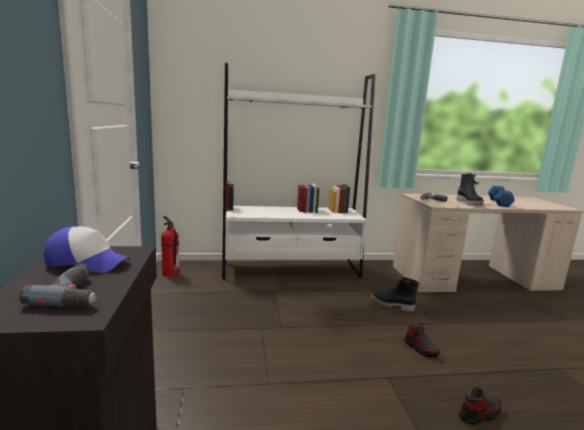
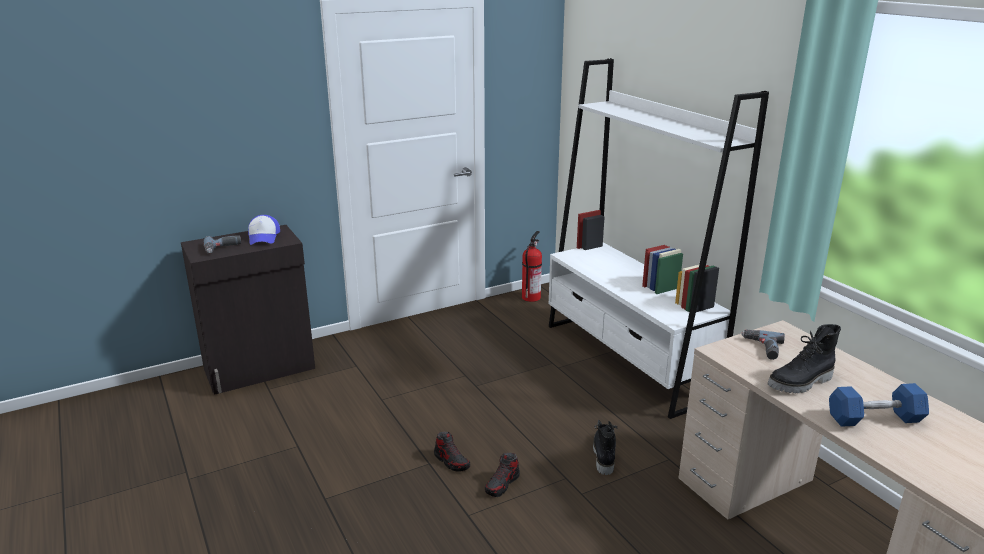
camera: 70 degrees right, 10 degrees up
(479, 414) = (401, 527): shoe -> shoe (452, 461)

